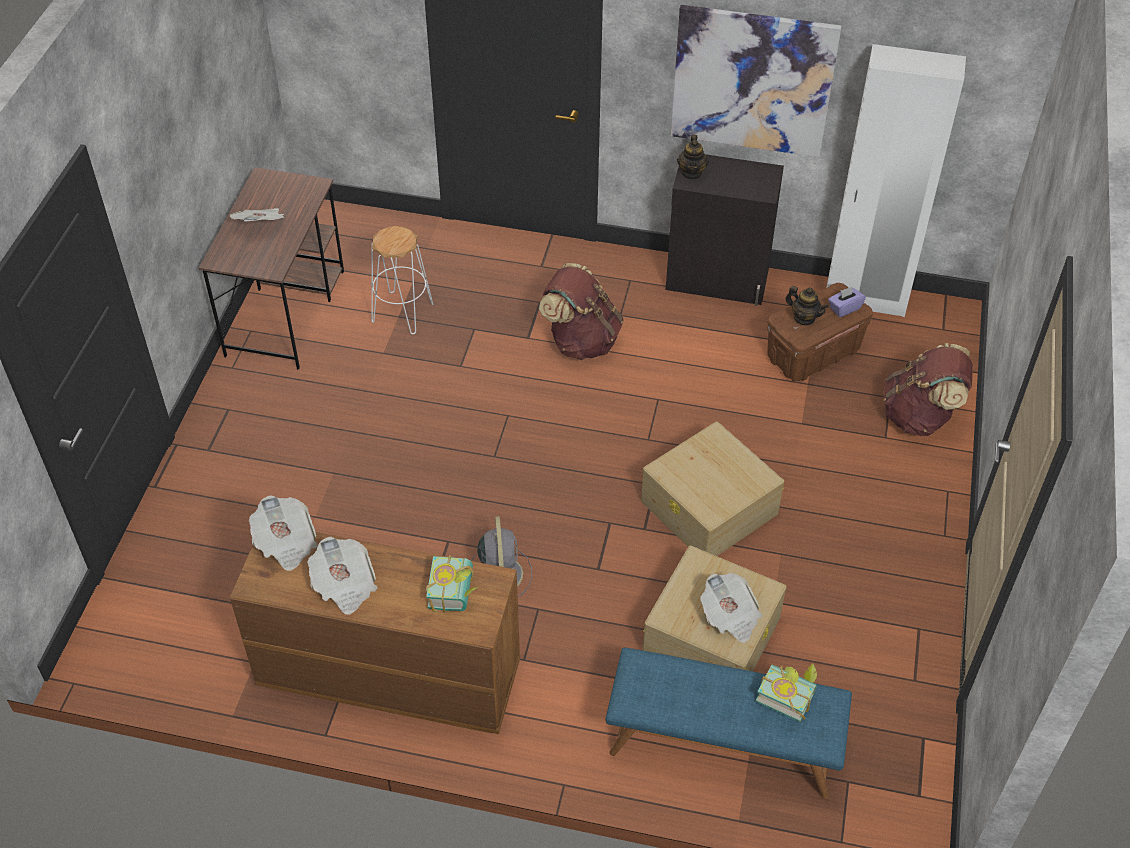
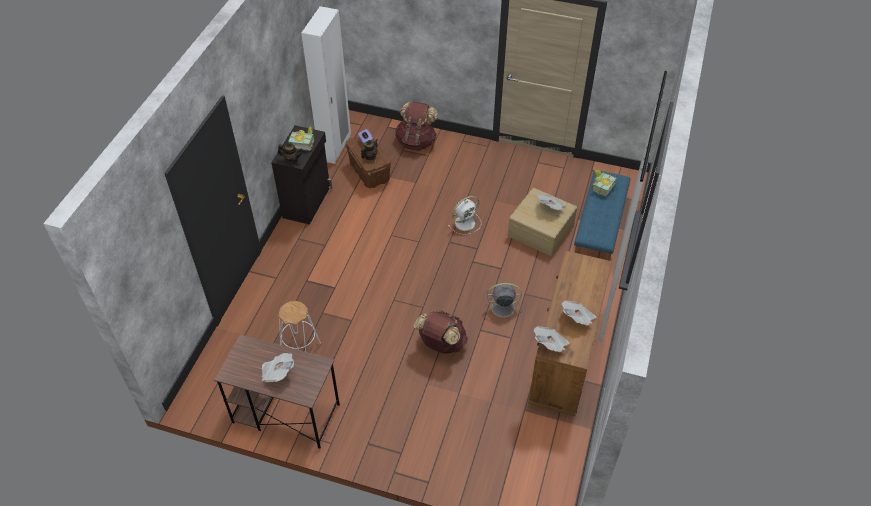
camera: 85 degrees left, 0 degrees up
(456, 592) = (580, 273): book -> book (303, 143)
(581, 340) = (342, 263): brown backpack -> brown backpack (441, 344)
(709, 508) = (466, 222): beige storage box -> white fan
(752, 81) = (276, 98): picture -> none

